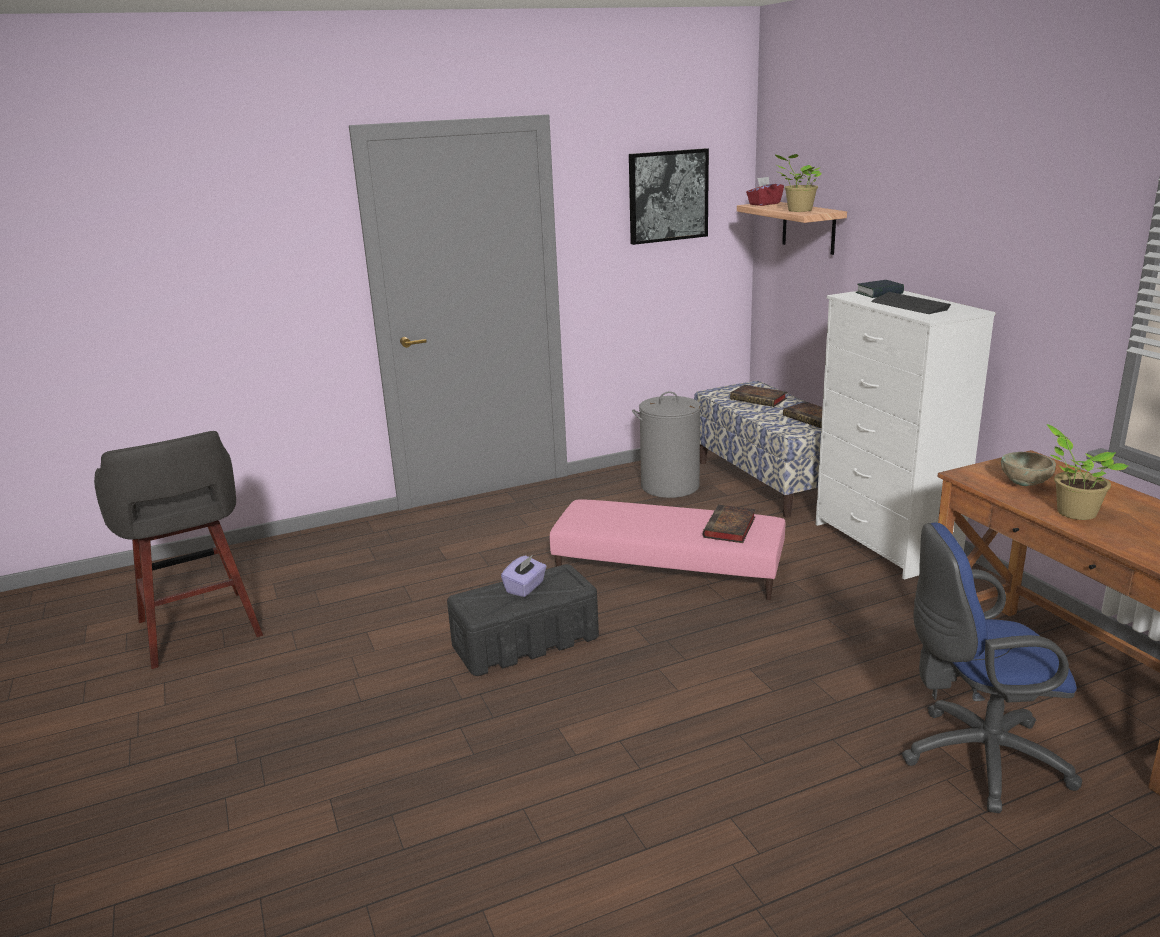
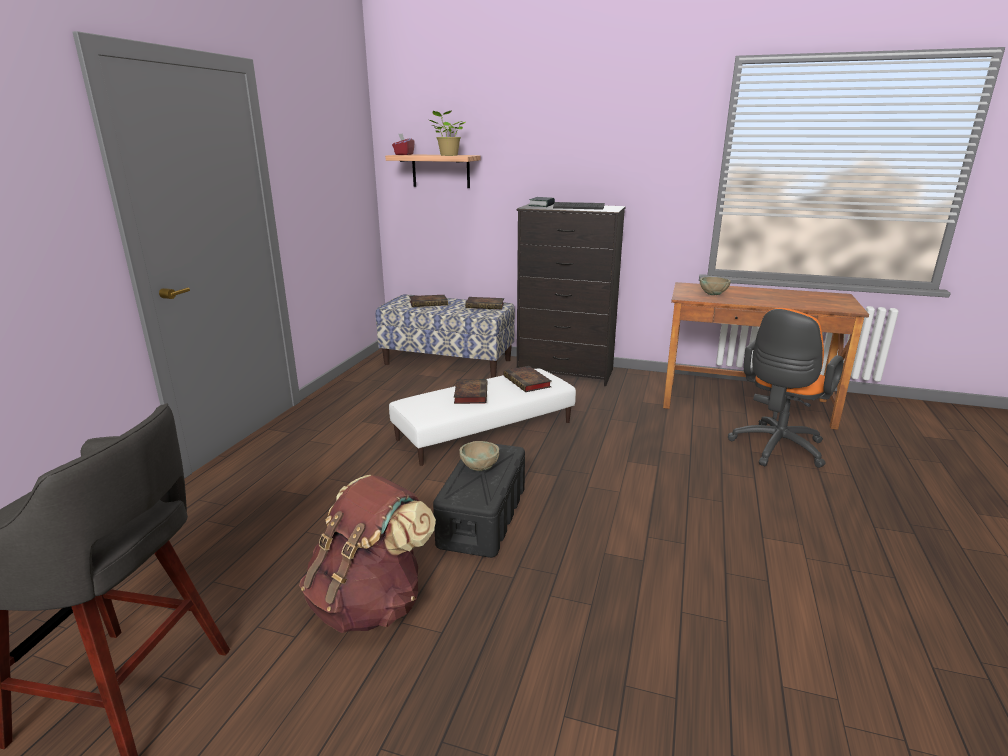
camera: 50 degrees left, 0 degrees up
(358, 656) = (370, 603): none -> brown backpack
(525, 587) = (479, 468): purple tissue box -> beige bowl
(649, 518) = (470, 394): none -> book
(668, 196) = (332, 147): picture -> none
(668, 569) = (484, 430): pink ottoman -> white ottoman
(670, 486) = (392, 383): grey laundry basket -> none
(885, 543) = (566, 373): white dresser -> black dresser
(975, 759) = (775, 449): blue office chair -> orange office chair
(1073, 512) = (756, 299): potted plant -> none

